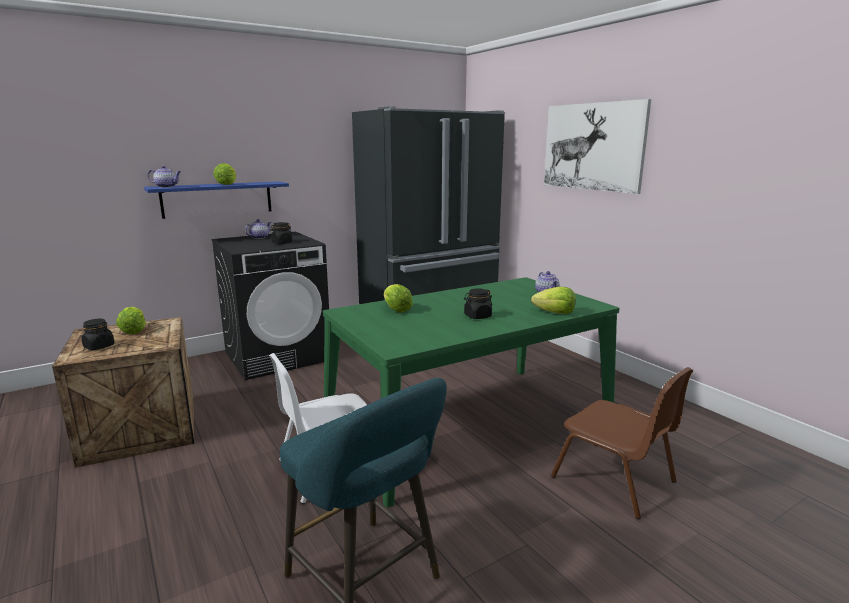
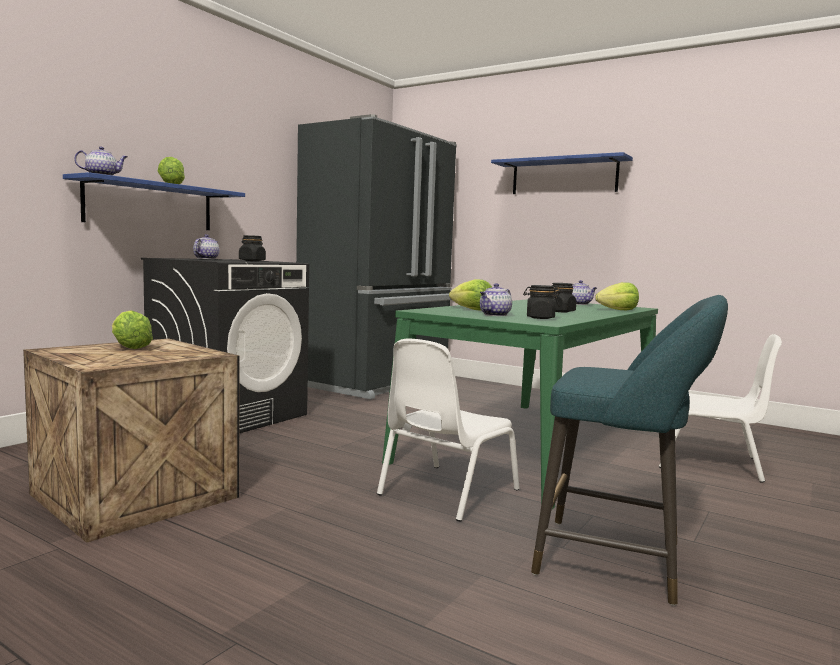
camera: 25 degrees left, 10 degrees down
(99, 346) = (111, 358): black jar -> black jar (540, 318)
(388, 325) = (495, 315): none -> teapot
(593, 147) = (564, 177): picture -> blue shelf
(615, 480) = (710, 463): brown chair -> white chair

